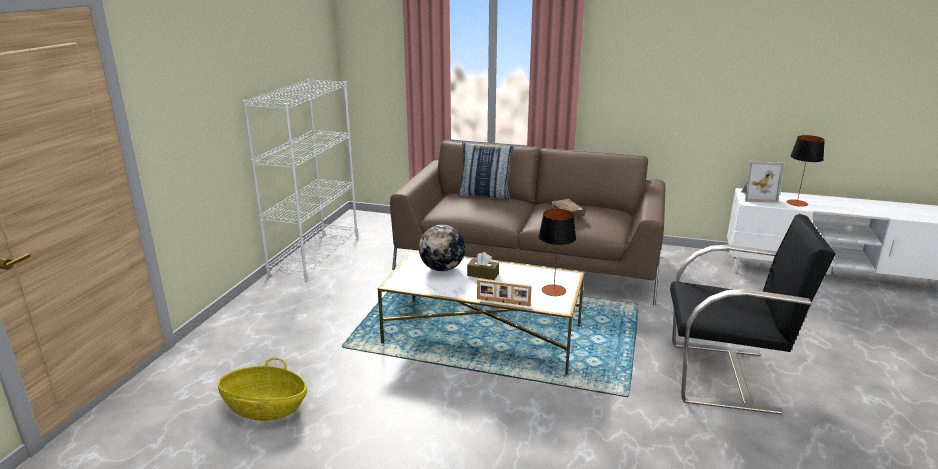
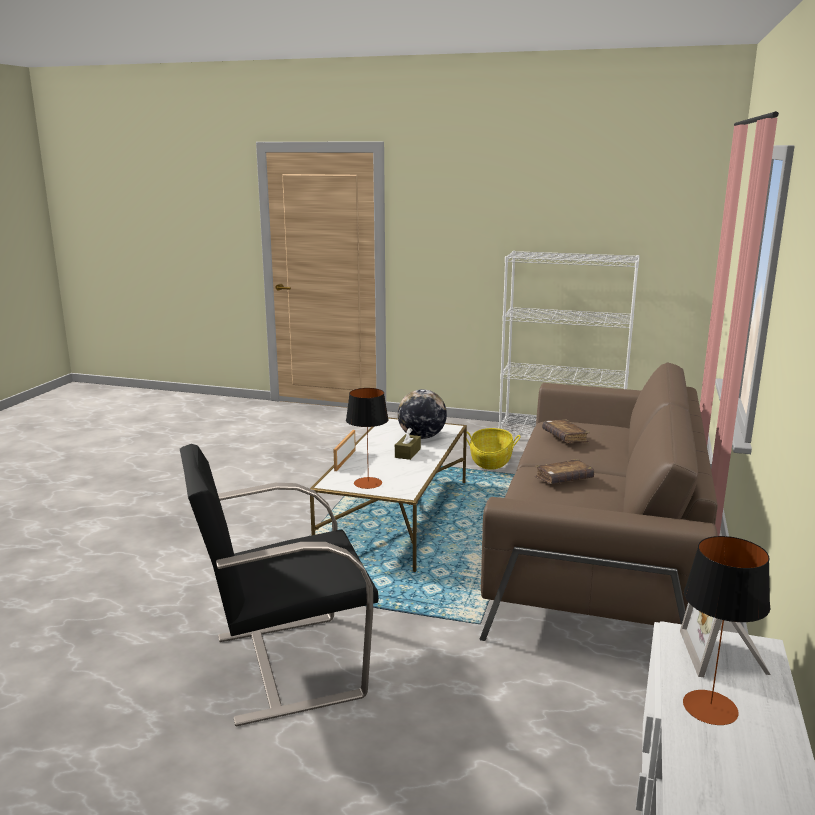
camera: 90 degrees right, 5 degrees down
(265, 408) = (298, 444): basket -> basket (491, 461)
(485, 195) = (624, 440): pillow -> none
(486, 208) = (565, 437): none -> brown book
(724, 376) = (285, 665): black armchair -> black armchair turned 60 degrees clockwise

